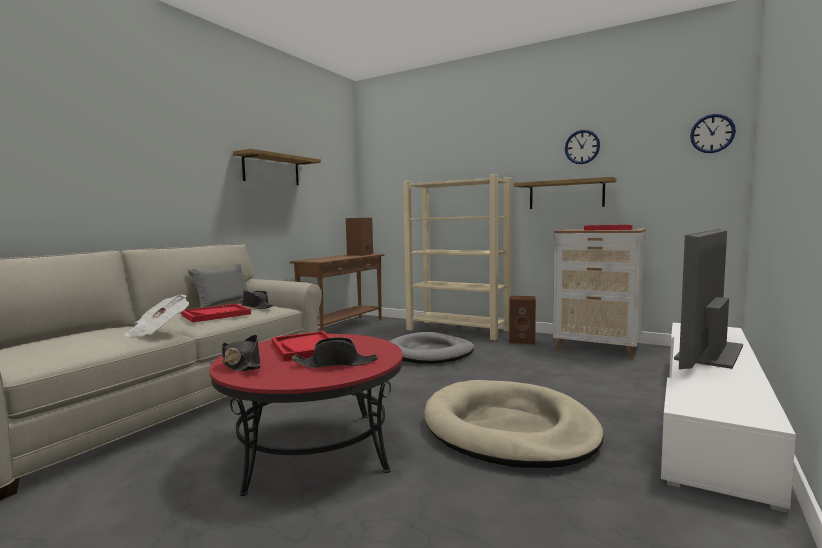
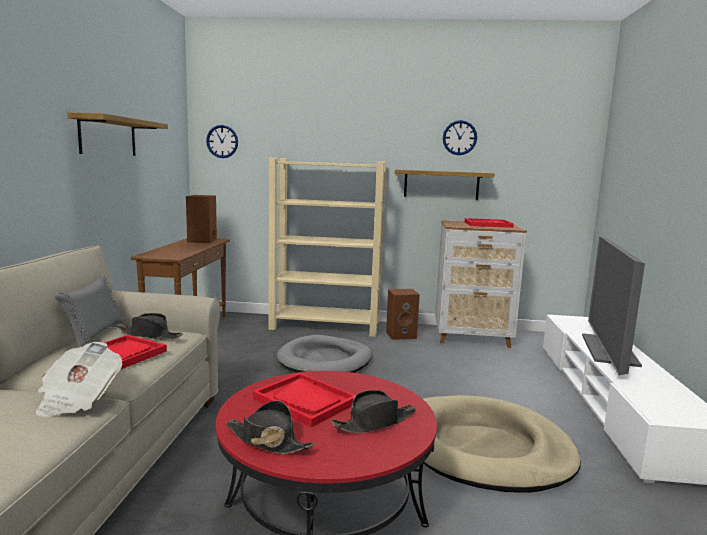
camera: 25 degrees left, 5 degrees up
(712, 133) = (574, 140): wall clock -> wall clock (222, 141)

